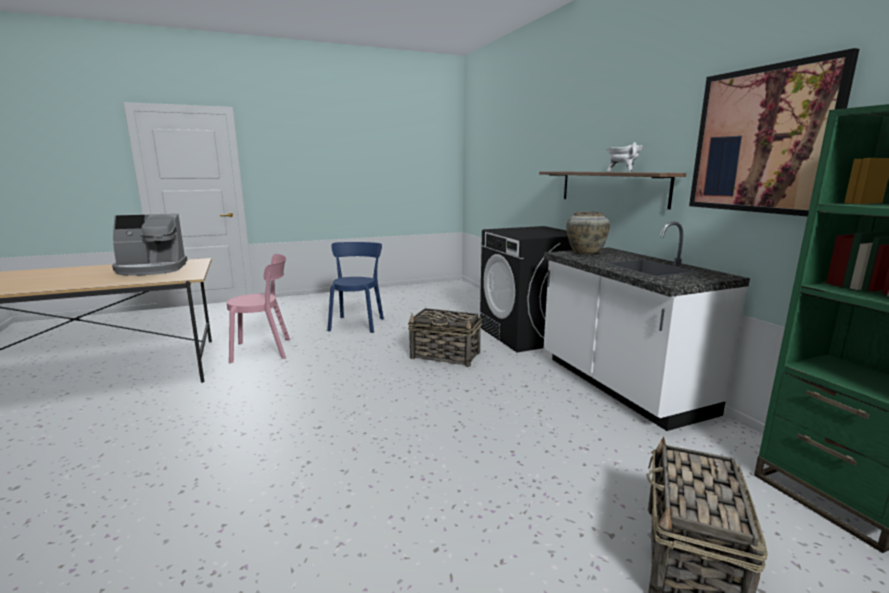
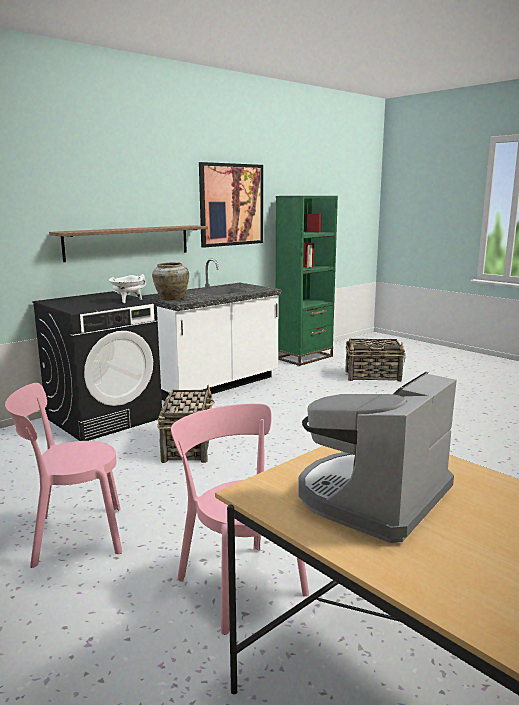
camera: 110 degrees left, 0 degrees up
(151, 269) = (372, 498): coffee machine -> coffee machine turned 105 degrees counterclockwise
(357, 323) = (72, 536): blue chair -> pink chair
(622, 172) = (159, 227): white cooking pot -> white cooking pot (128, 301)

